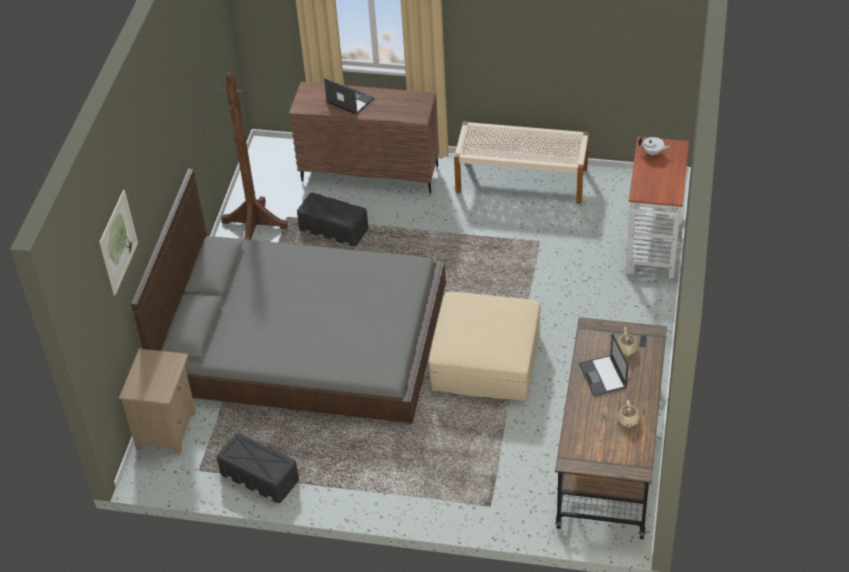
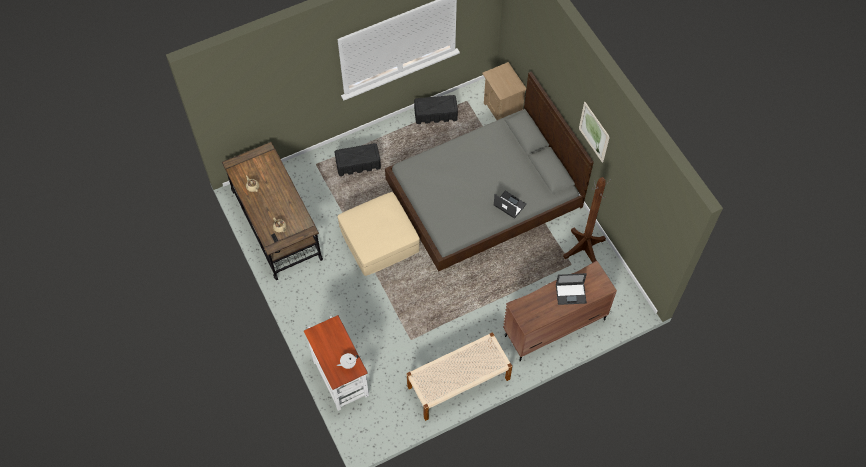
camera: 140 degrees right, 15 degrees up
(118, 242) = (541, 49): picture -> picture (594, 132)
(333, 228) = (537, 273): black storage box -> black storage box (358, 164)
(603, 376) = (281, 204): laptop -> laptop (509, 204)

